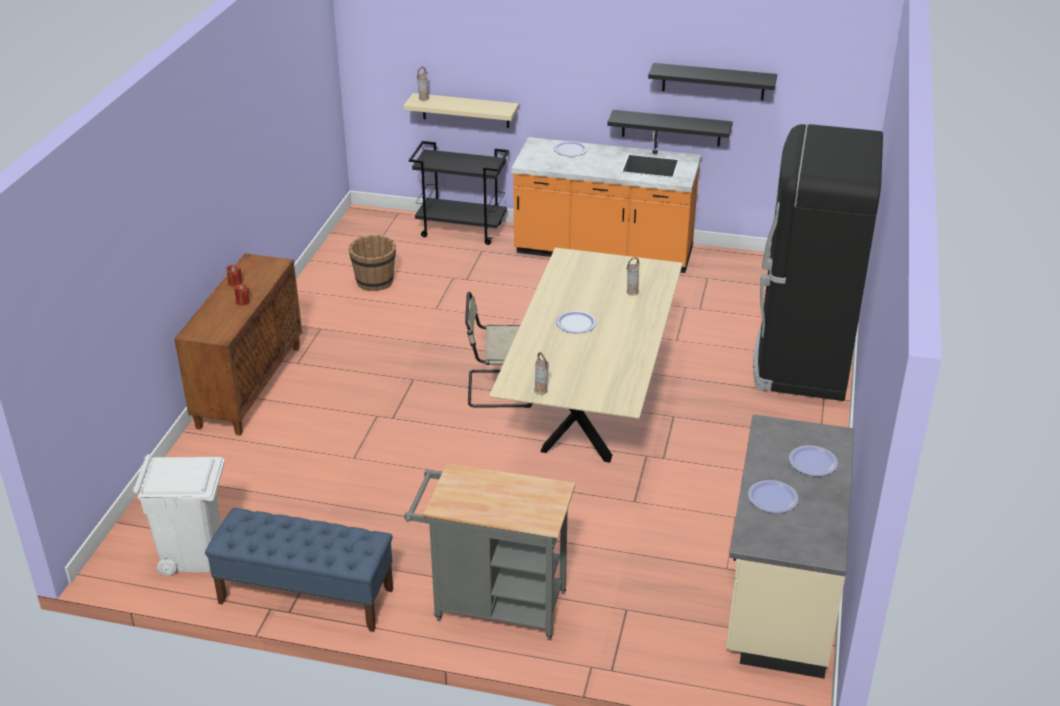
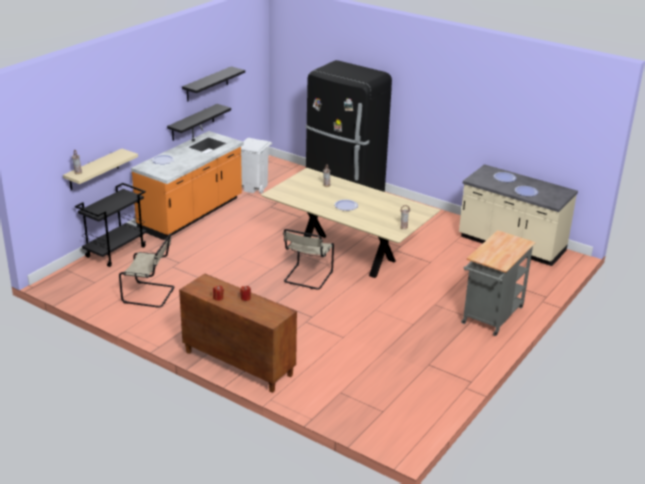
camera: 70 degrees left, 5 degrees down
(194, 554) = (404, 409): white trash can -> white trash can (253, 187)
(305, 596) = (460, 374): blue bench -> none
(375, 282) = (150, 295): brown bucket -> beige chair

